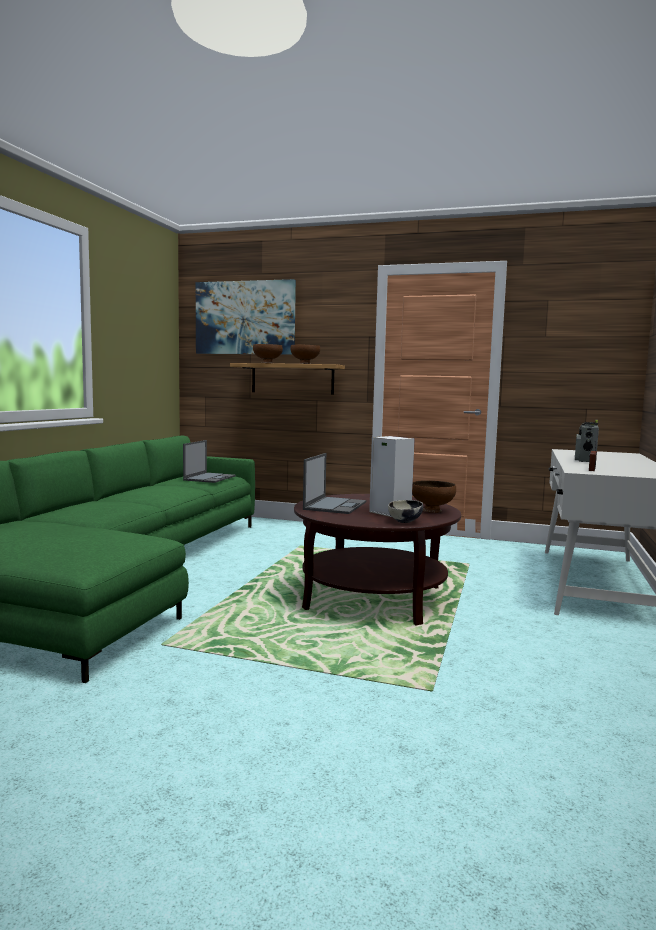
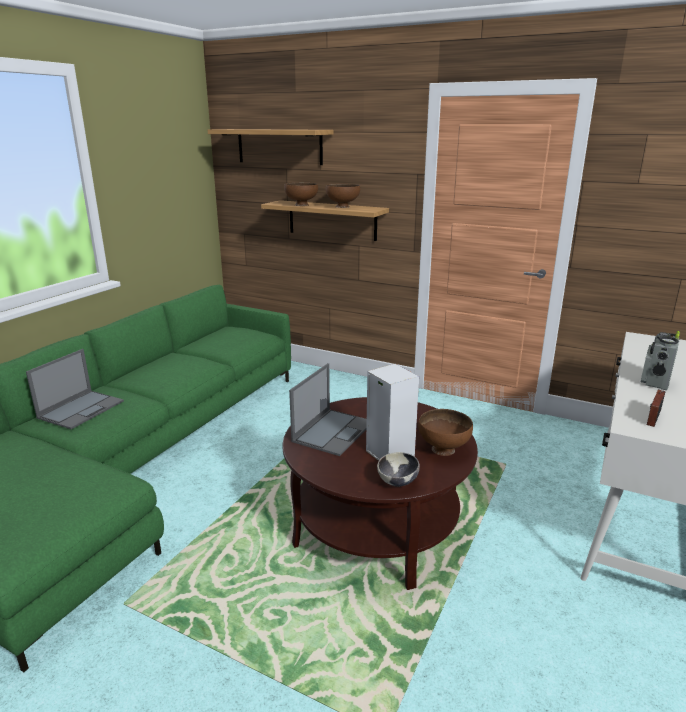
camera: 10 degrees right, 15 degrees up
(210, 478) = (237, 340): laptop -> laptop (81, 409)
(245, 318) = (279, 146): picture -> shelf

